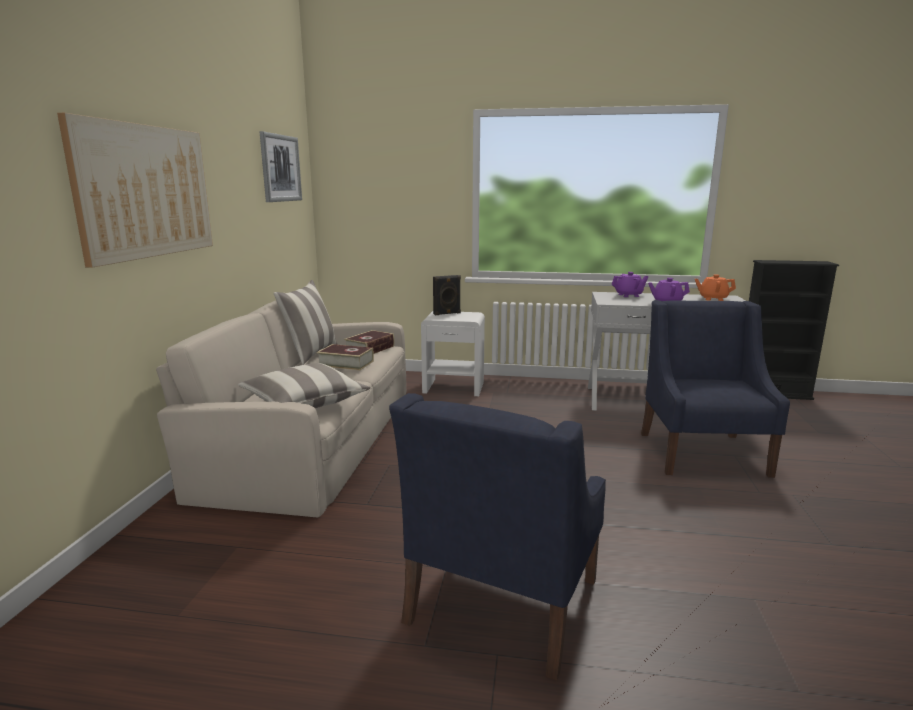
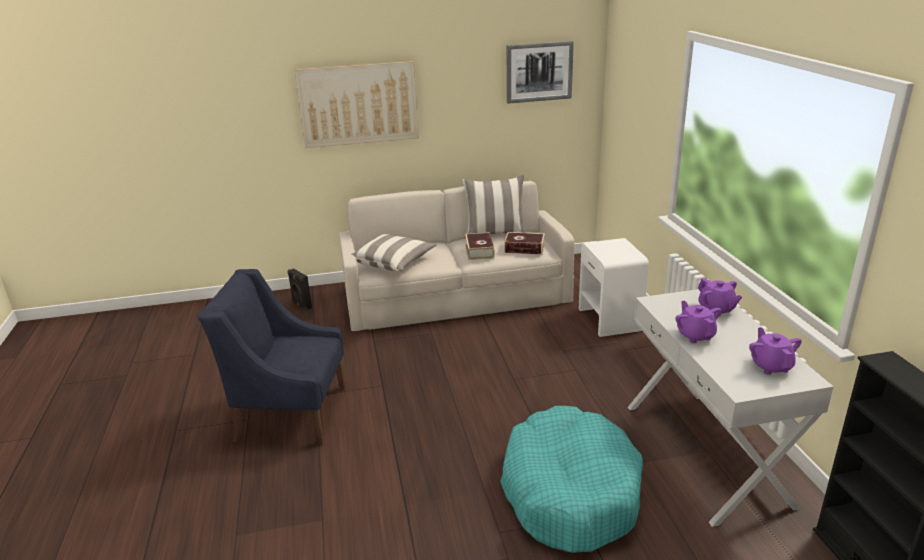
camera: 70 degrees right, 10 degrees up
(447, 313) = (619, 245): black speaker -> black speaker (301, 305)
(702, 453) = (569, 491): blue armchair -> turquoise dog bed
(713, 299) = (771, 366): orange teapot -> purple teapot

